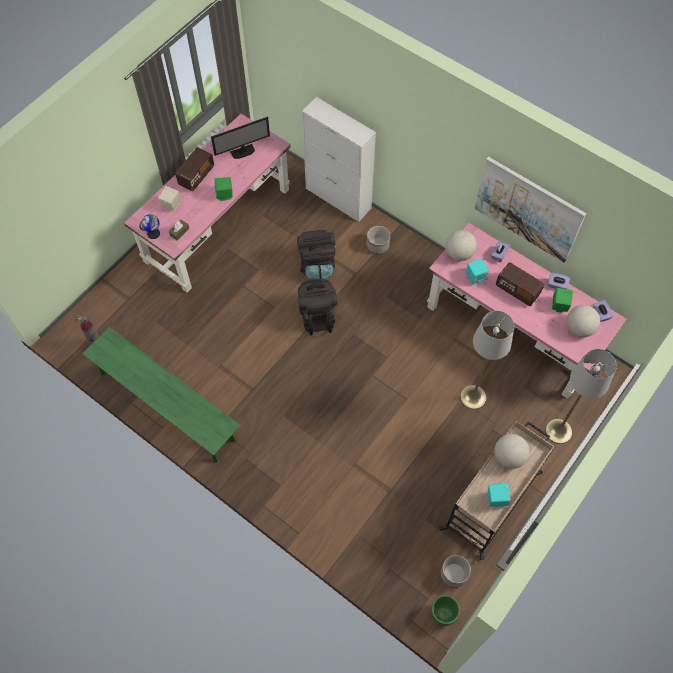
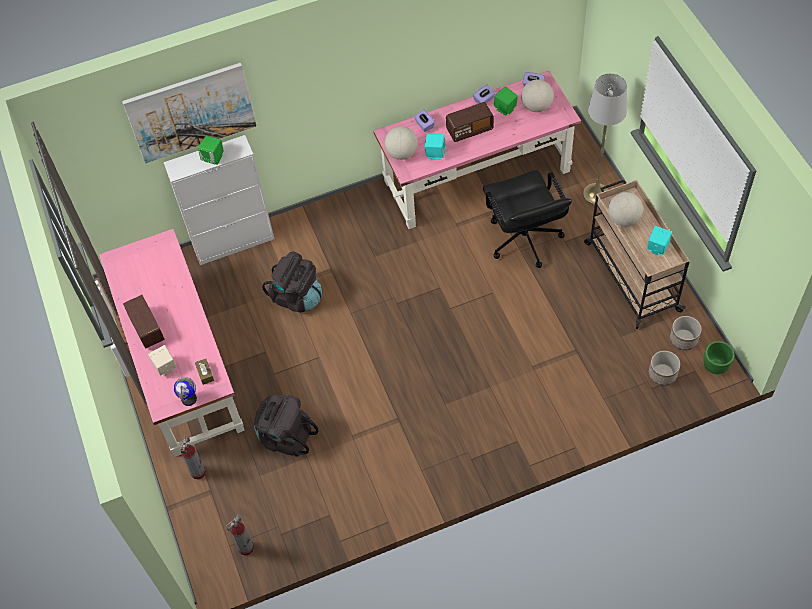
camera: 55 degrees left, 5 degrees down
(139, 282) = (198, 472): none -> fire extinguisher
(167, 406) = (366, 507): green bench -> none
(225, 195) = (190, 313): green speaker -> green speaker (213, 158)
(243, 152) = (150, 273): monitor -> none
(317, 315) = (354, 323): black backpack -> black backpack (285, 437)
(378, 245) = (313, 236): planter -> planter (662, 374)
(473, 397) = (524, 240): grey floor lamp -> black office chair
(528, 209) = (423, 61): picture -> picture (191, 112)

